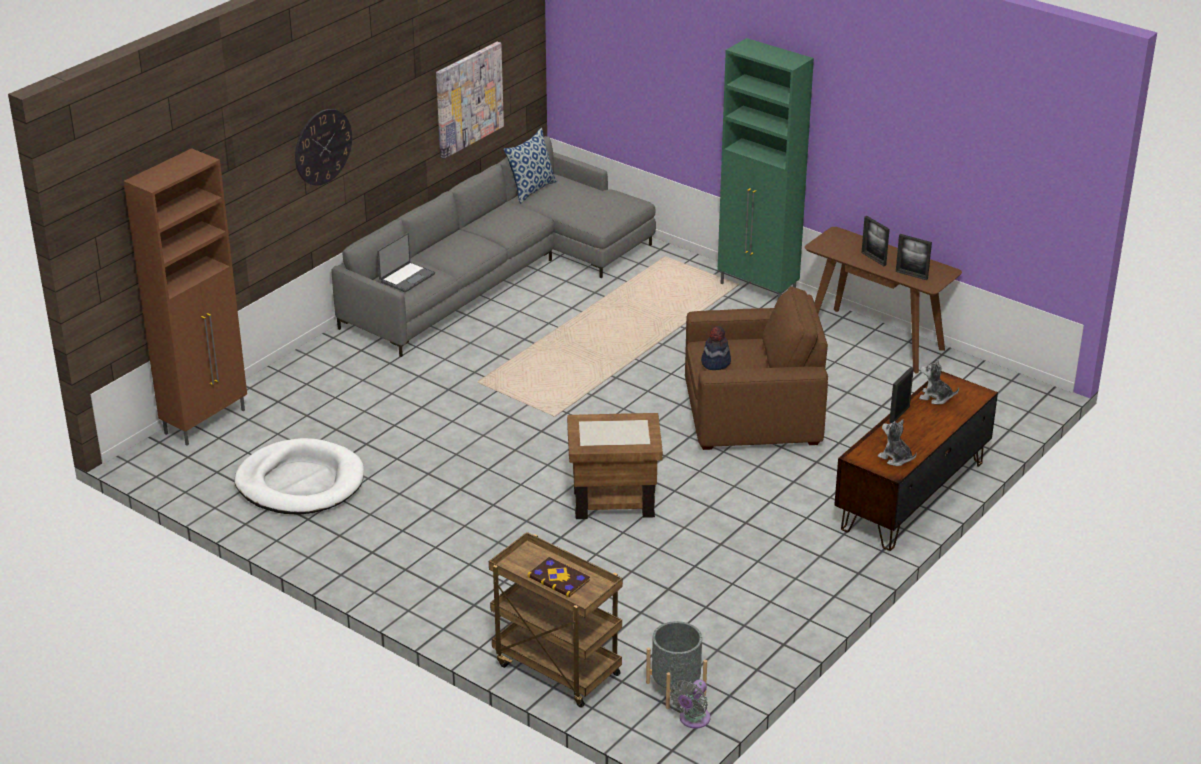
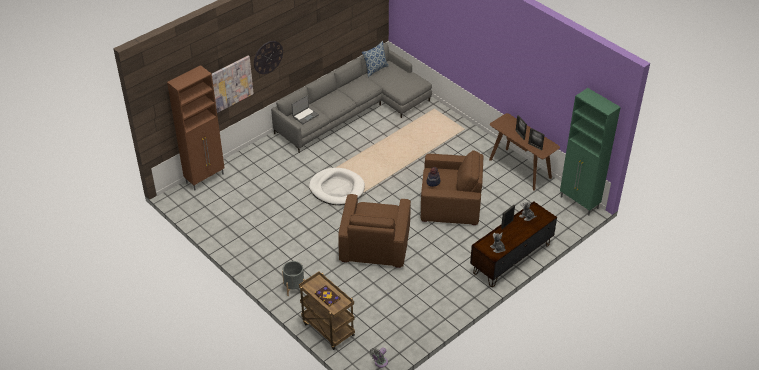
camera: 10 degrees right, 10 degrees up
(300, 483) = (239, 217): white dog bed -> white dog bed (337, 188)
(468, 99) = (345, 29): picture -> picture (231, 83)
(613, 501) = (375, 244): brown side table -> brown armchair
(675, 688) = (376, 346): grey planter -> grey planter (294, 287)
(758, 289) = (473, 133): green cabinet -> green cabinet (579, 203)

